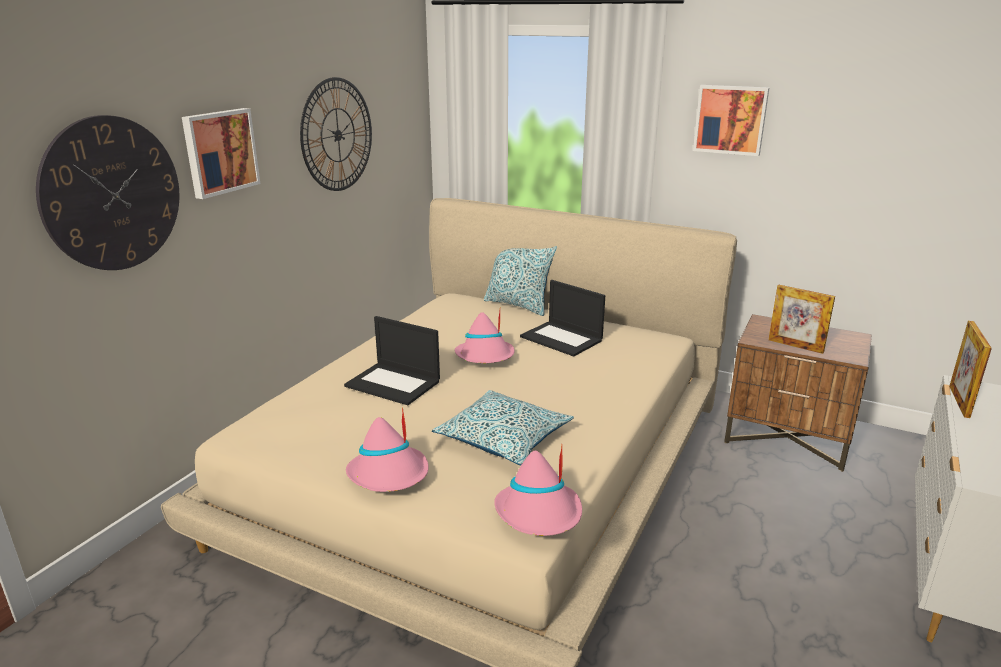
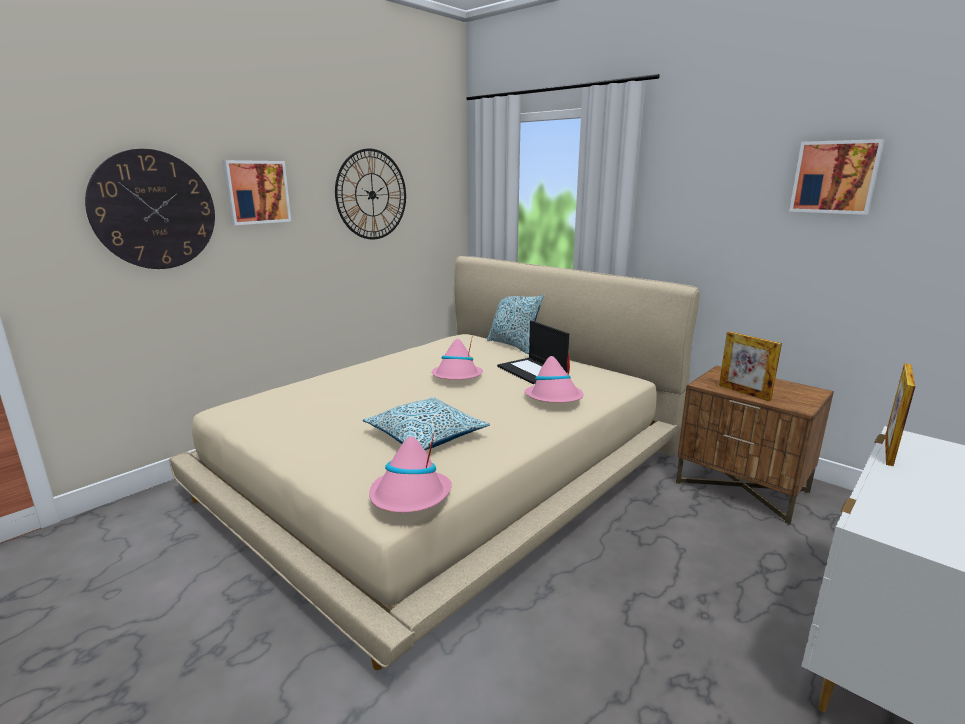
camera: 15 degrees right, 5 degrees down
(389, 475) = (311, 450): pink hat -> pink hat (554, 398)
(394, 383) = (367, 387): laptop -> none
(730, 119) = (702, 183): picture -> picture (835, 177)

